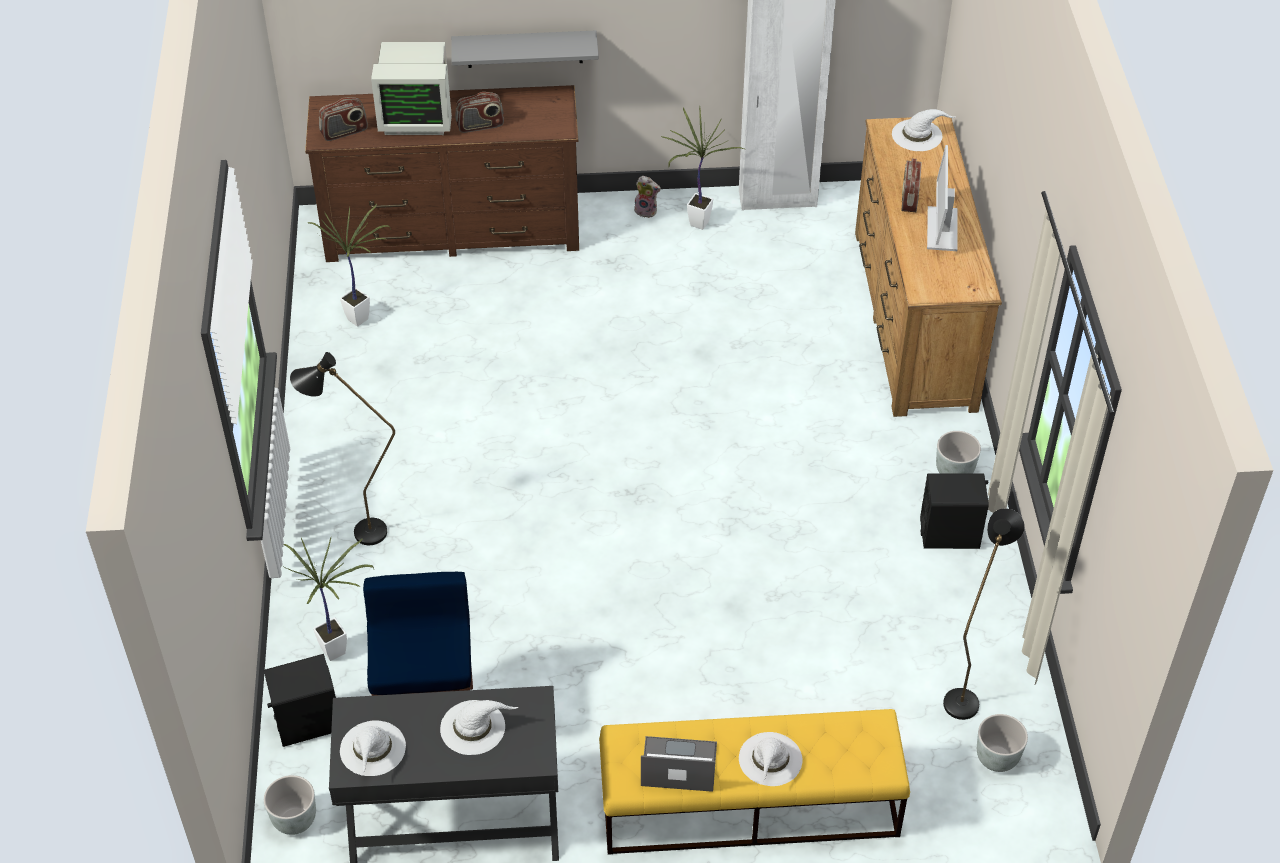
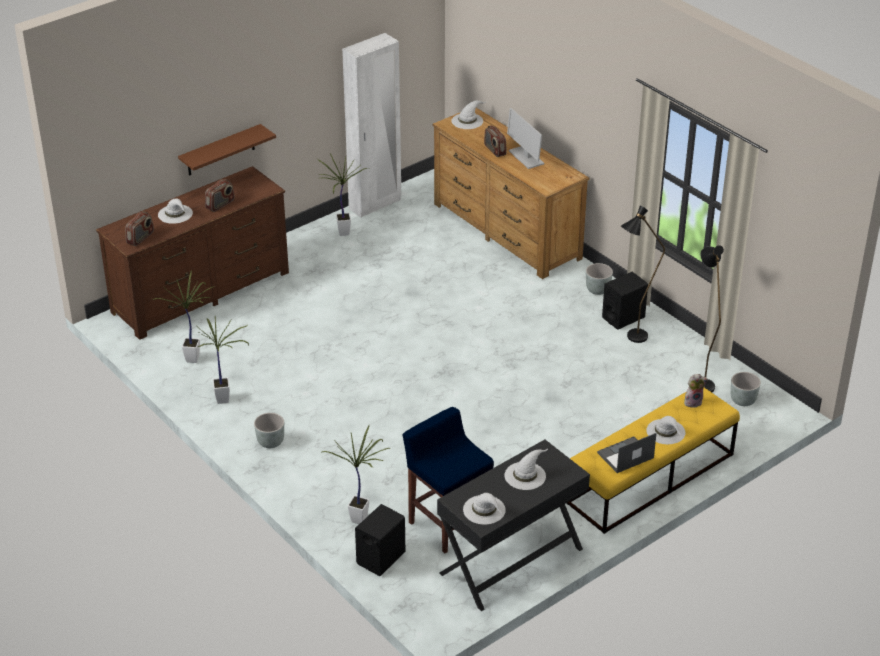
camera: 35 degrees left, 10 degrees down
(294, 820) = (424, 605): grey planter -> grey planter (270, 442)
(341, 397) = (225, 401): none -> potted plant
(357, 533) = (310, 460): black floor lamp -> black floor lamp (631, 339)
(416, 115) = (175, 214): monitor -> white hat
(524, 49) = (220, 150): grey shelf -> brown shelf
(647, 211) = (307, 238): plush toy -> plush toy (693, 402)

